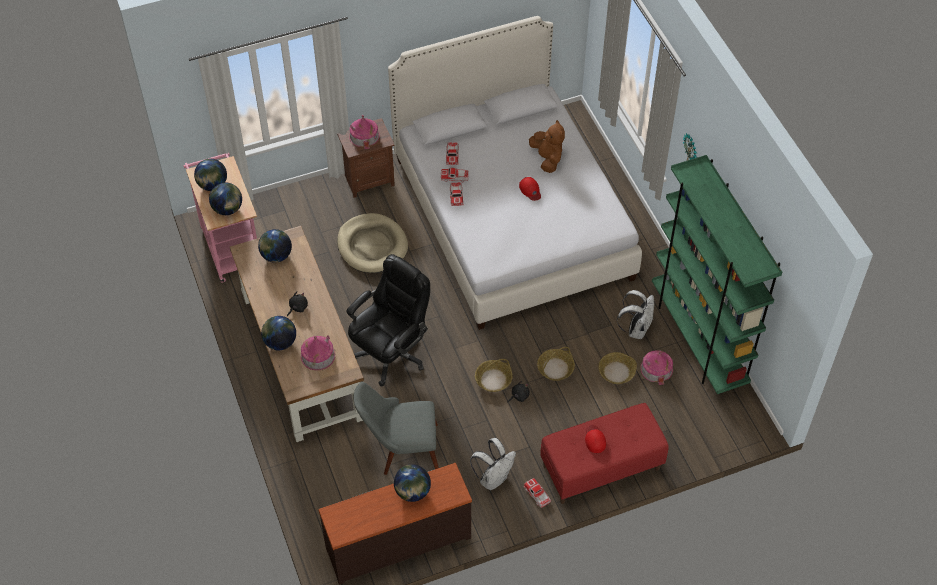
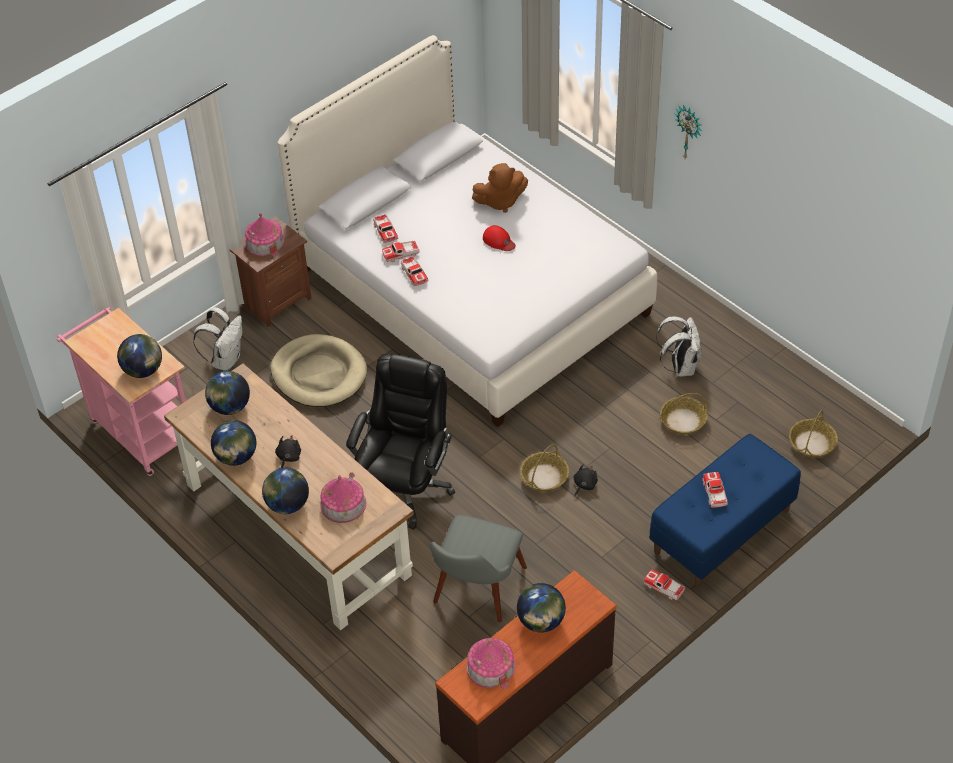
camera: 20 degrees left, 5 degrees down
(212, 185) = (109, 349): globe -> globe (236, 457)
(401, 450) = (475, 594): grey chair -> grey chair turned 45 degrees counterclockwise
(493, 478) = (603, 587): white backpack -> white backpack (225, 360)
(547, 159) = (500, 201): brown plush toy -> brown plush toy turned 120 degrees clockwise
(555, 369) = (611, 440): basket -> basket (812, 443)
(595, 439) = (715, 493): red cap -> toy car
(601, 468) = (722, 532): red bench -> blue bench
(656, 369) = (726, 402): toy house -> toy house (490, 666)
(698, 339) = (756, 355): green bookcase -> none

